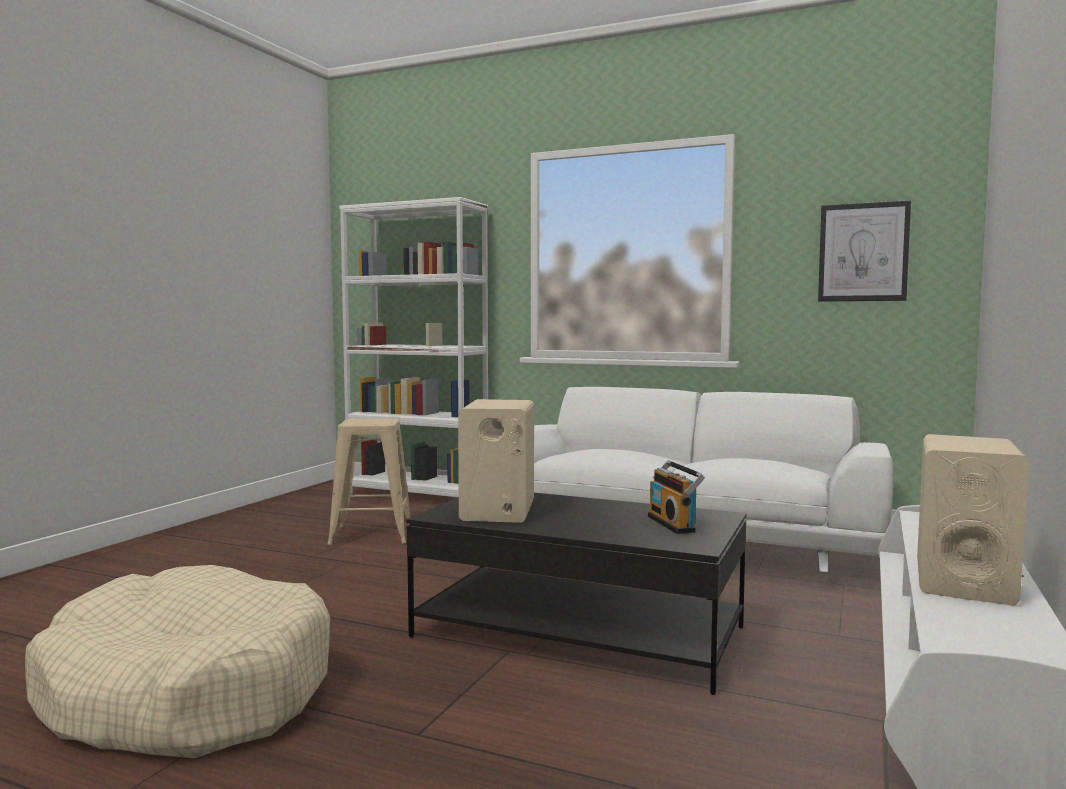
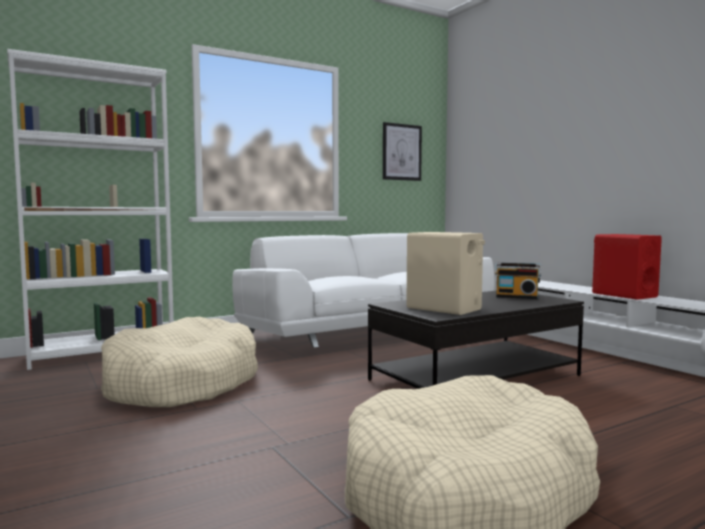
camera: 55 degrees left, 0 degrees up
(371, 535) = (181, 383): beige stool -> beige dog bed
(963, 581) = (624, 295): beige speaker -> red speaker

